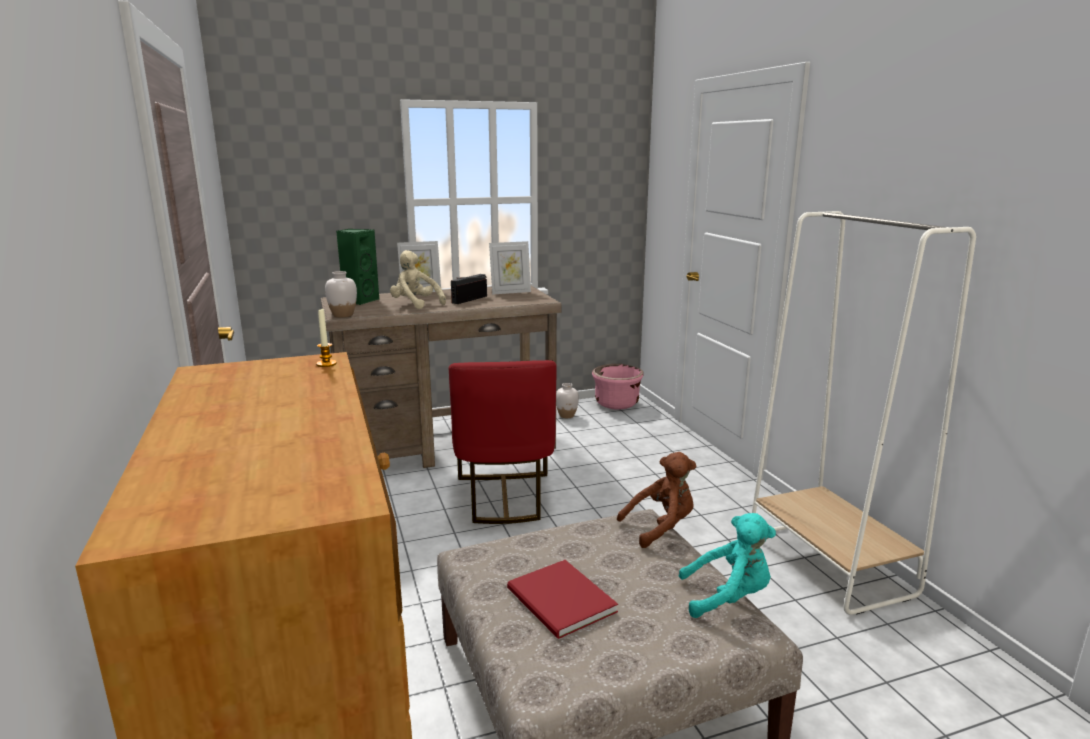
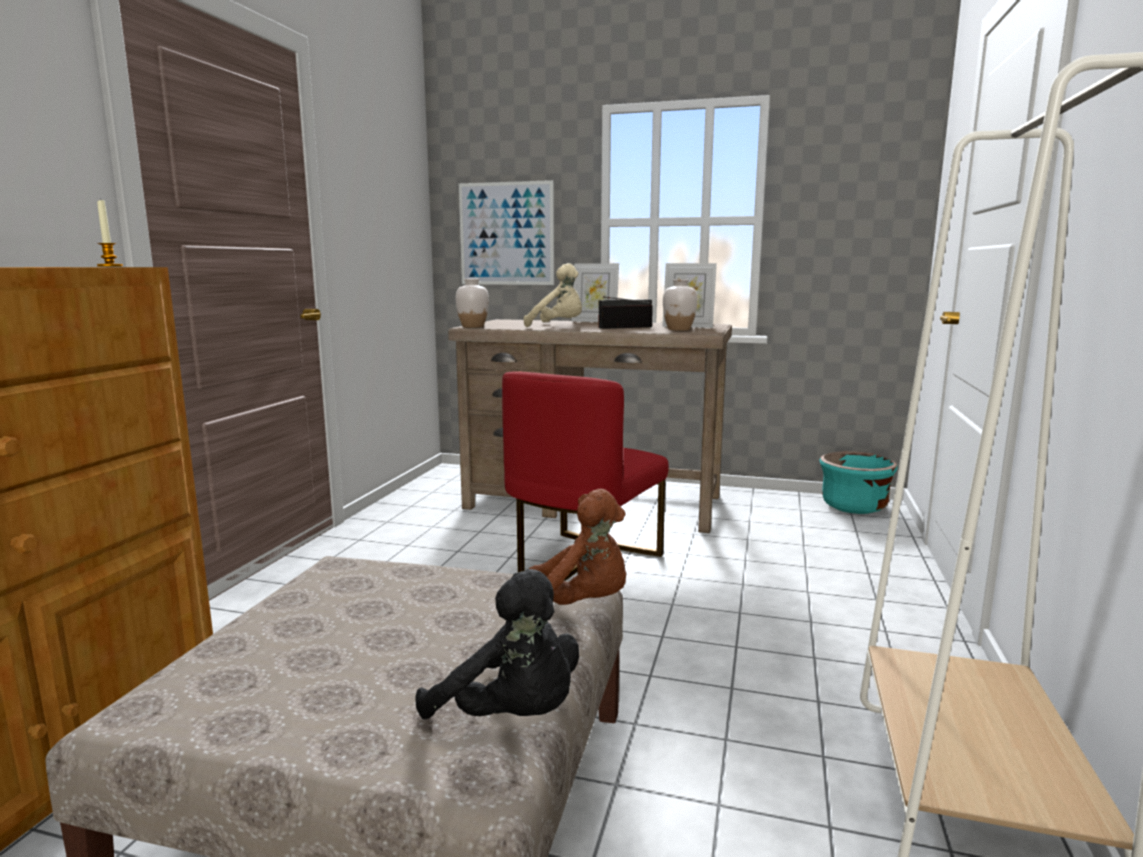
camera: 35 degrees right, 5 degrees down
(313, 214) = (506, 234): none -> picture
(360, 300) = (519, 322): green speaker -> none
(415, 305) = (559, 326): beige plush toy -> beige plush toy turned 135 degrees clockwise
(560, 603) = (318, 637): red book -> none
(566, 415) = (768, 505): white vase -> white vase (679, 329)
(616, 403) = (854, 506): pink planter -> turquoise planter
(728, 598) = (512, 716): turquoise plush toy -> black plush toy

